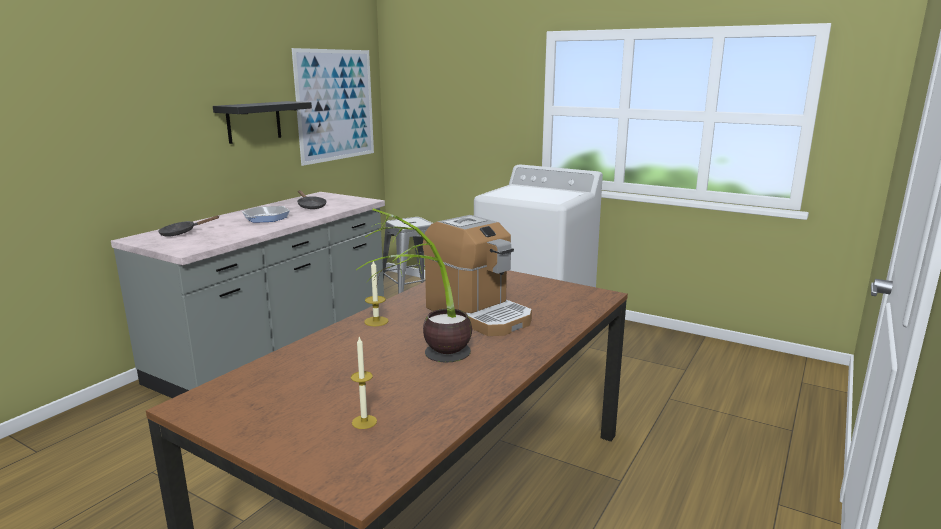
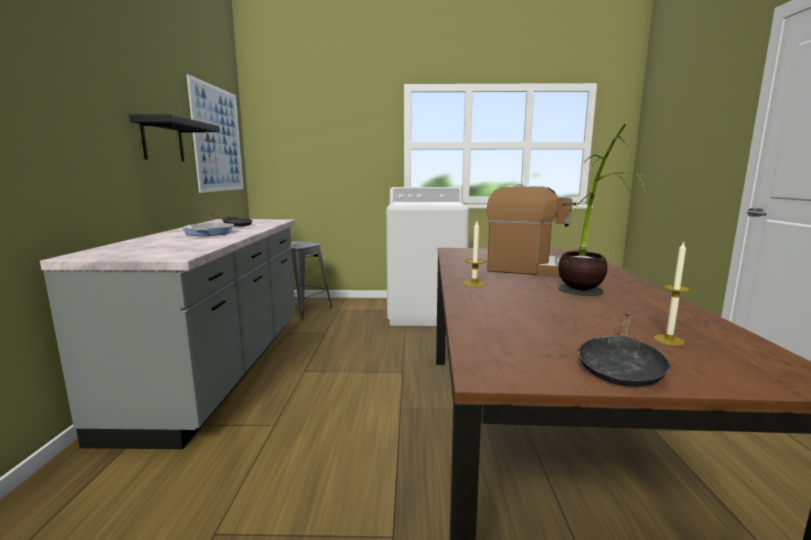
camera: 30 degrees left, 5 degrees down
(182, 233) = (134, 247): black frying pan -> black frying pan (620, 368)

